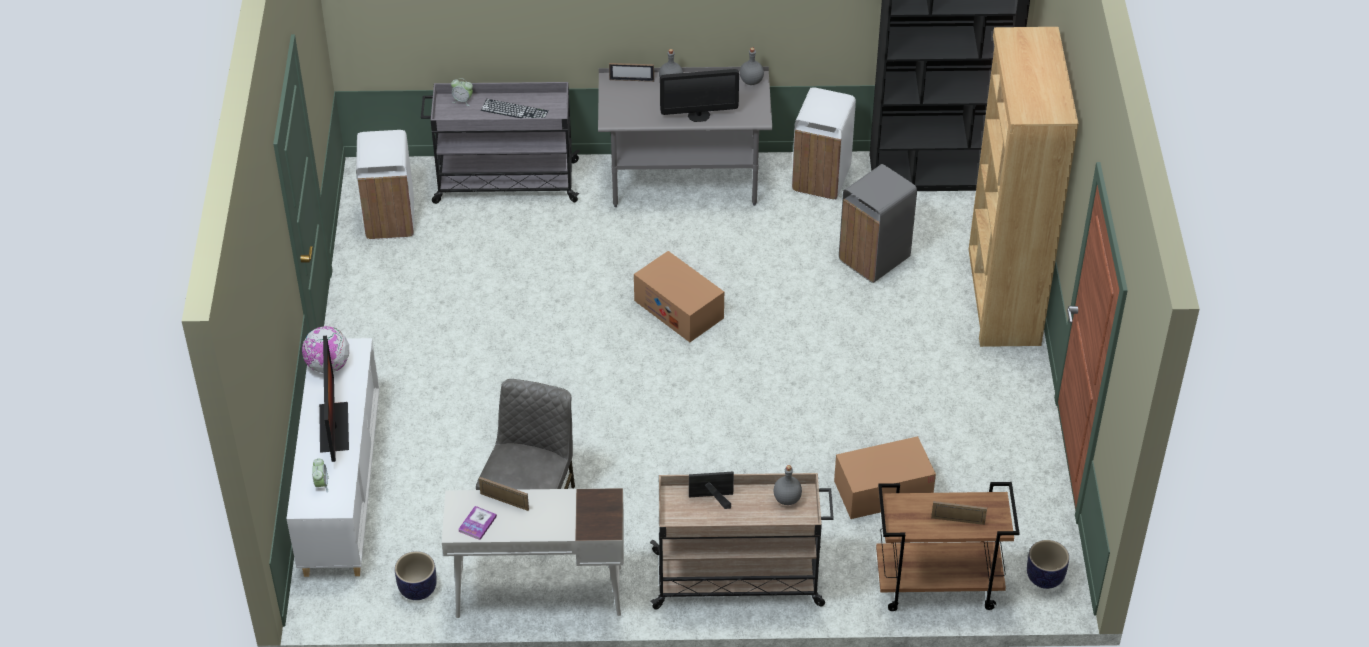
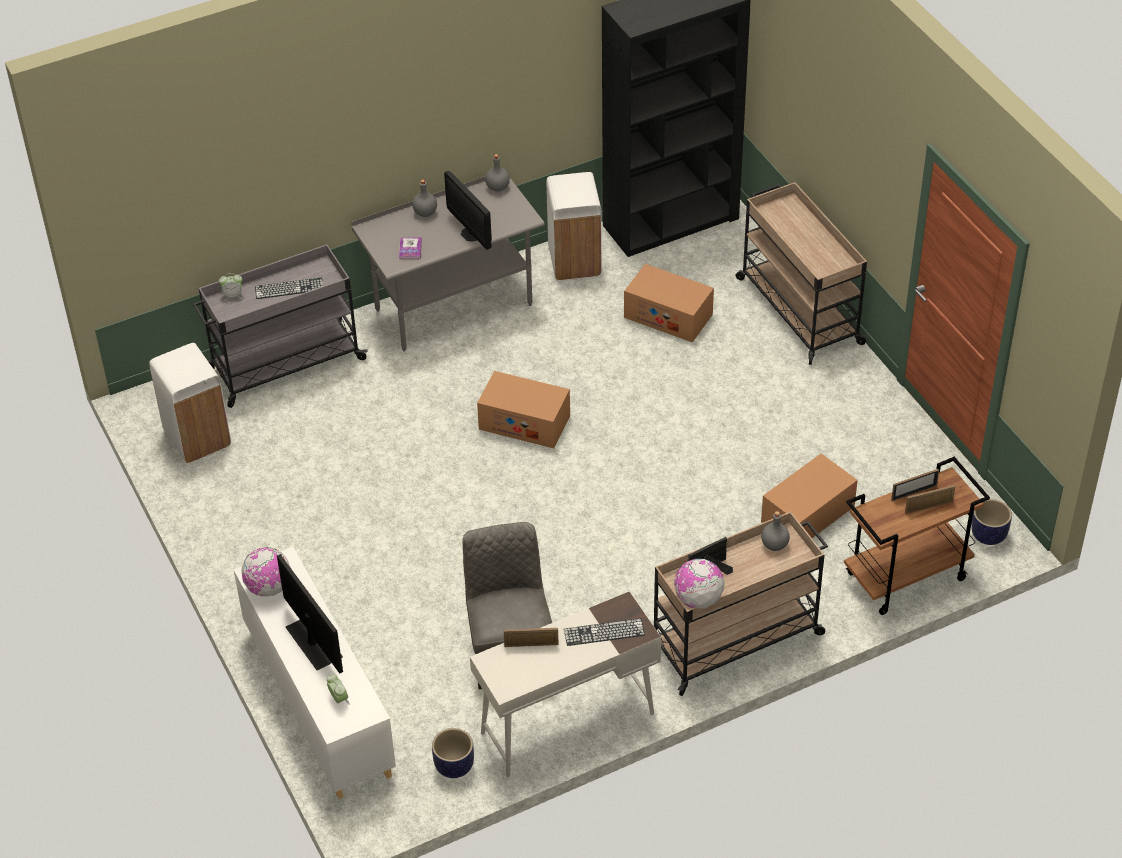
camera: 25 degrees left, 0 degrees up
(477, 523) = (520, 674): book -> book (410, 249)
(575, 516) = (604, 632): none -> keyboard
(631, 80) = (387, 222): picture frame -> picture frame (914, 492)
(683, 520) = (698, 599): none -> globe
(699, 115) = (471, 234): monitor -> monitor turned 90 degrees clockwise
(875, 259) = (668, 316): grey trash can -> cardboard box
(1002, 297) = (798, 310): brown bookcase -> beige cart

